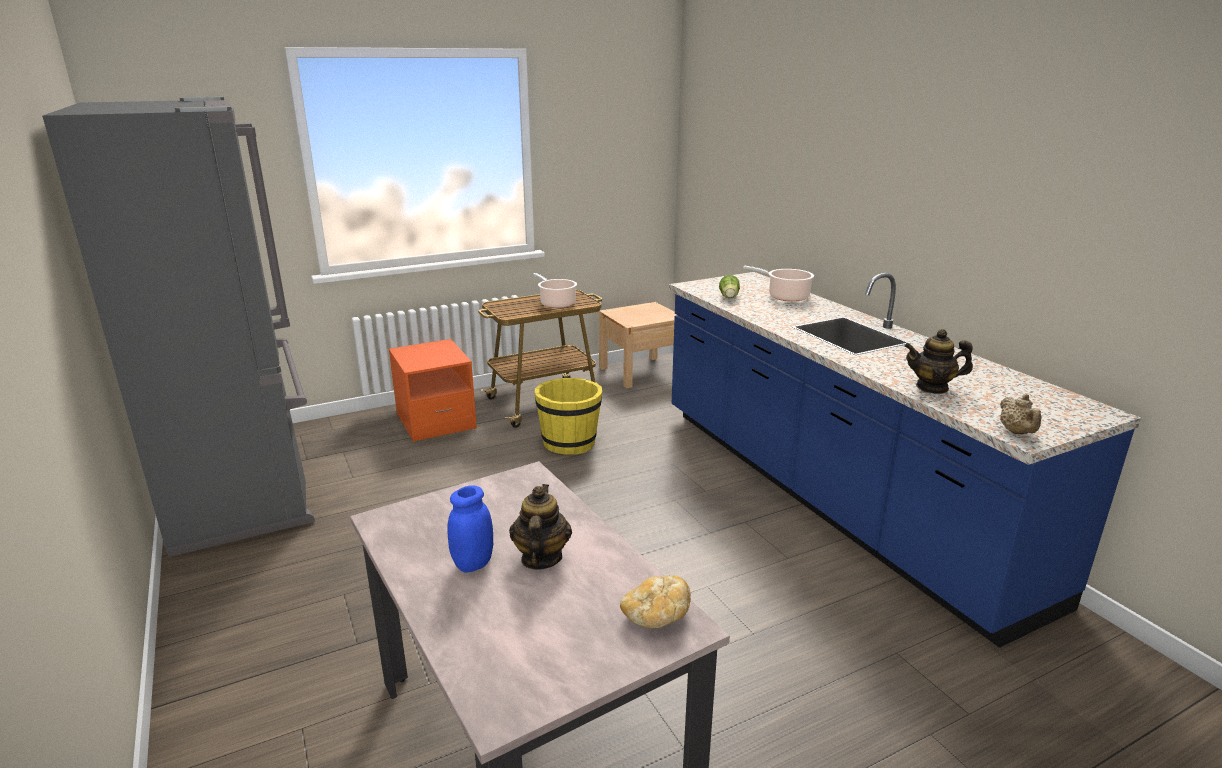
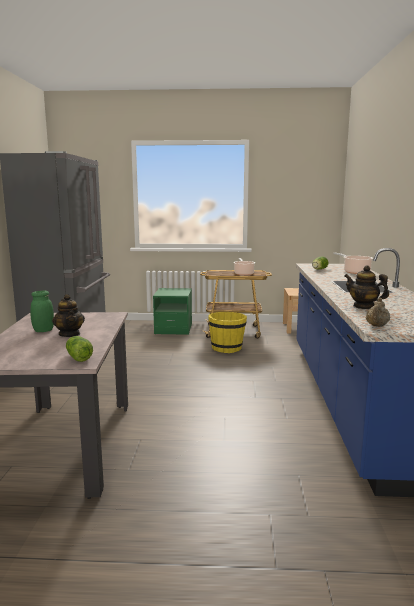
camera: 30 degrees right, 10 degrees down
(436, 422) = (173, 329): orange nightstand -> green nightstand
(473, 563) = (43, 330): blue jar -> green jar
(541, 558) = (70, 334): teapot -> teapot turned 120 degrees clockwise
(656, 616) = (78, 357): bread -> lettuce

